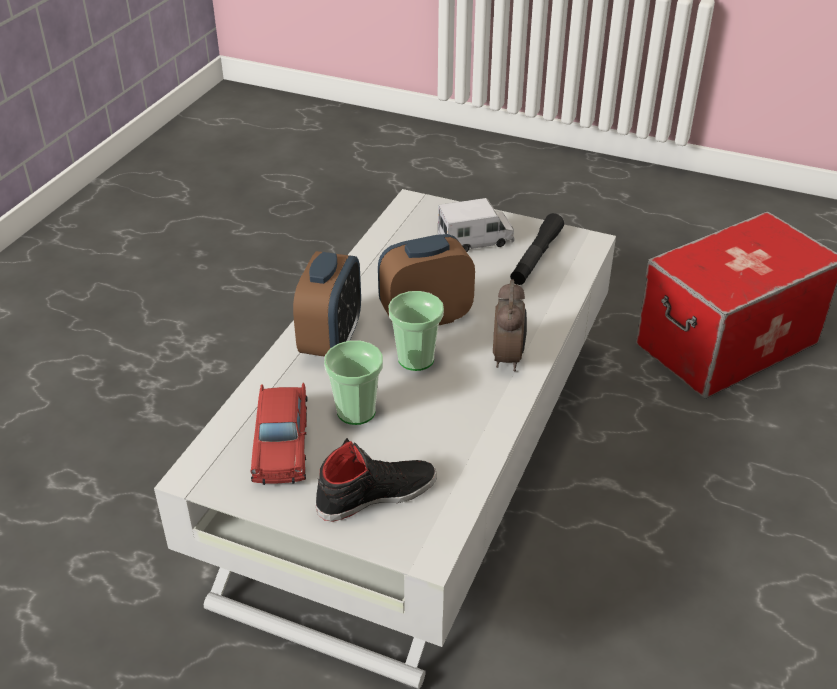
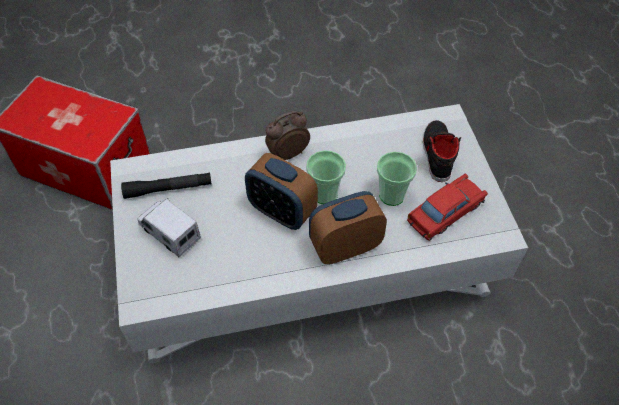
camera: 125 degrees left, 15 degrees up
(376, 494) = (436, 153): black shoe -> black shoe turned 60 degrees clockwise

